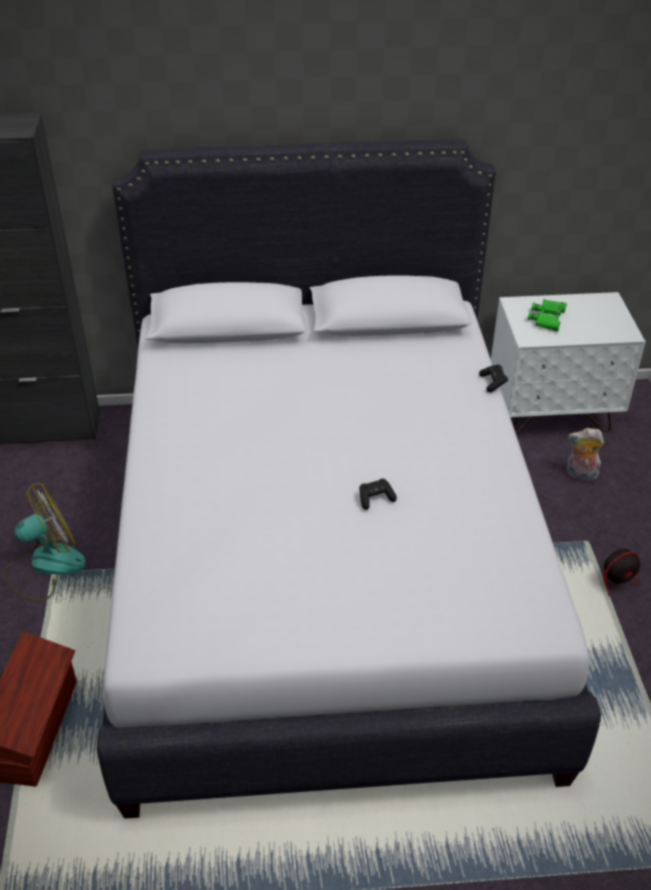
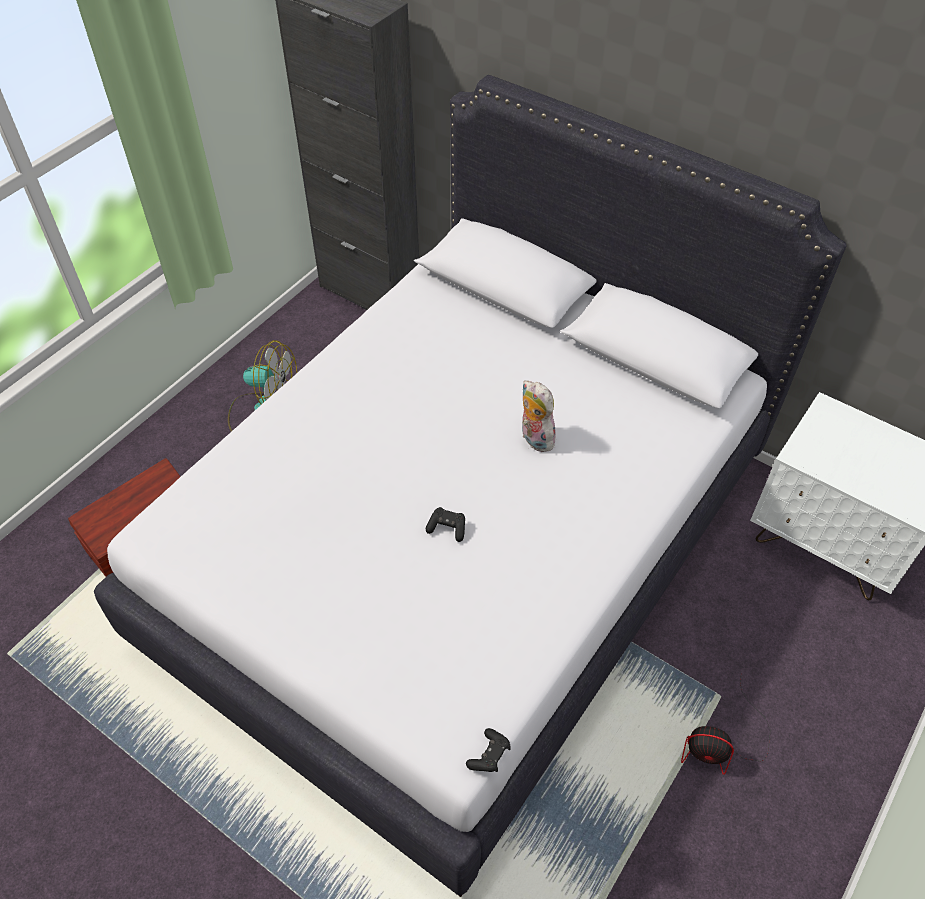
camera: 40 degrees right, 10 degrees up
(493, 383) = (683, 483): black game controller -> black game controller (489, 756)
(547, 318) = (845, 445): green binoculars -> none
(580, 475) = (787, 625): plush toy -> plush toy (534, 438)

